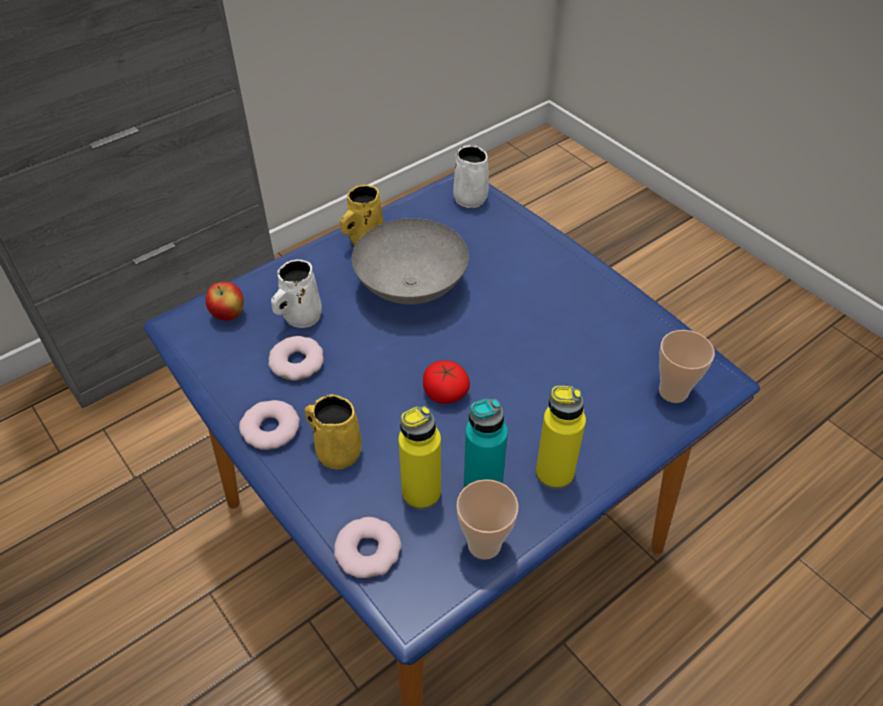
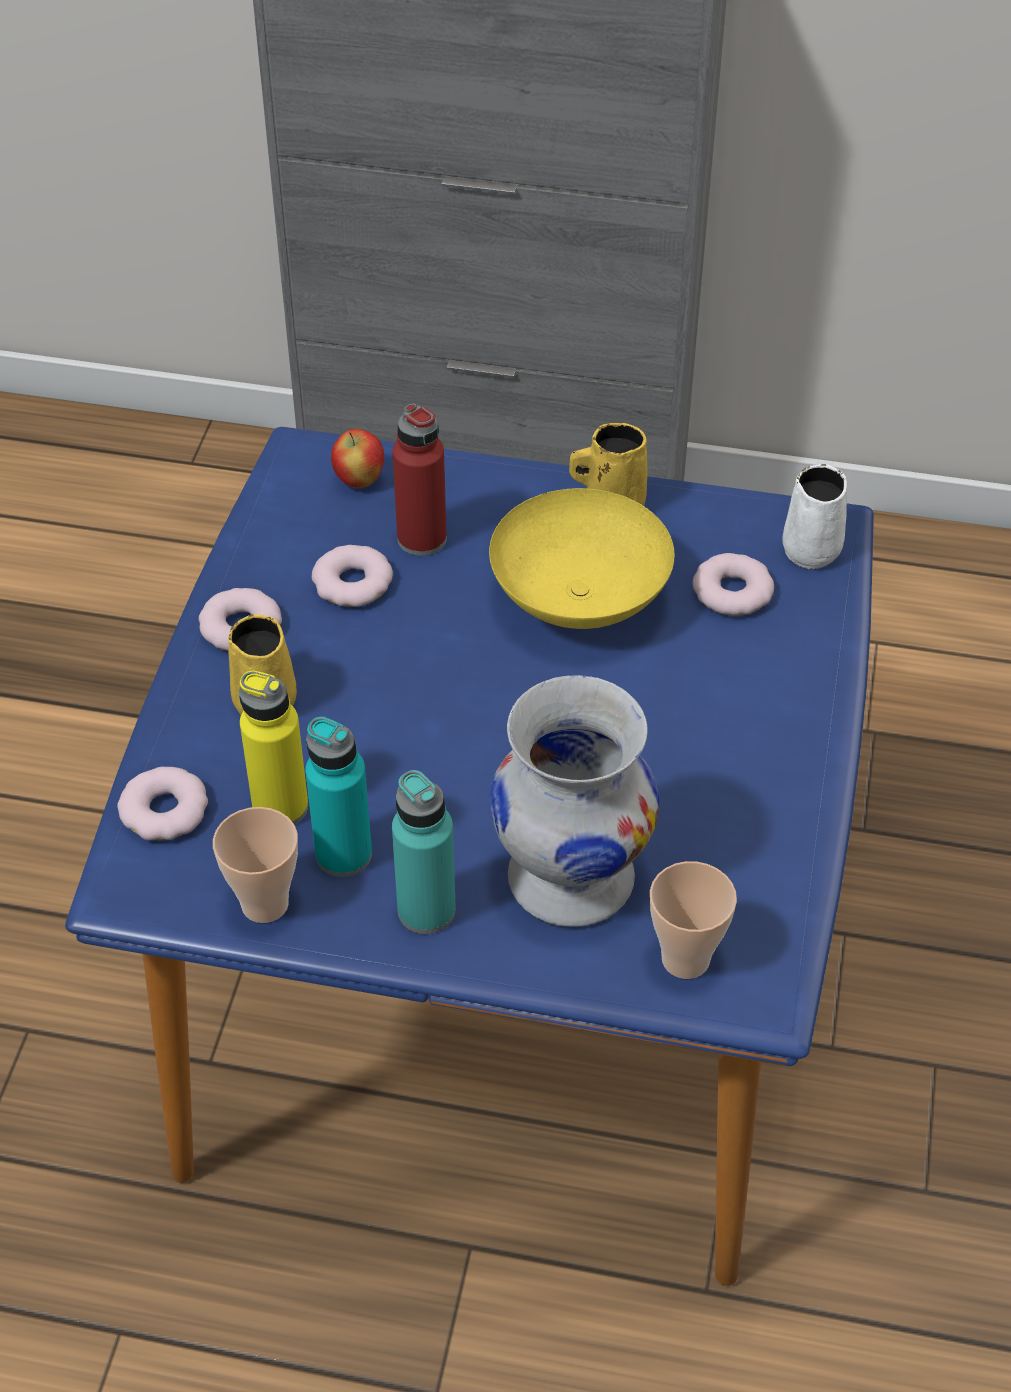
camera: 50 degrees right, 0 degrees up
(300, 317) = (422, 539): white mug -> red bottle
(412, 288) = (579, 602): grey bowl -> yellow bowl
(445, 392) = (445, 737): tomato -> none
(465, 236) = (732, 591): none -> donut
(554, 473) = (426, 910): yellow bottle -> turquoise bottle
(587, 402) = (571, 880): none -> white vase

